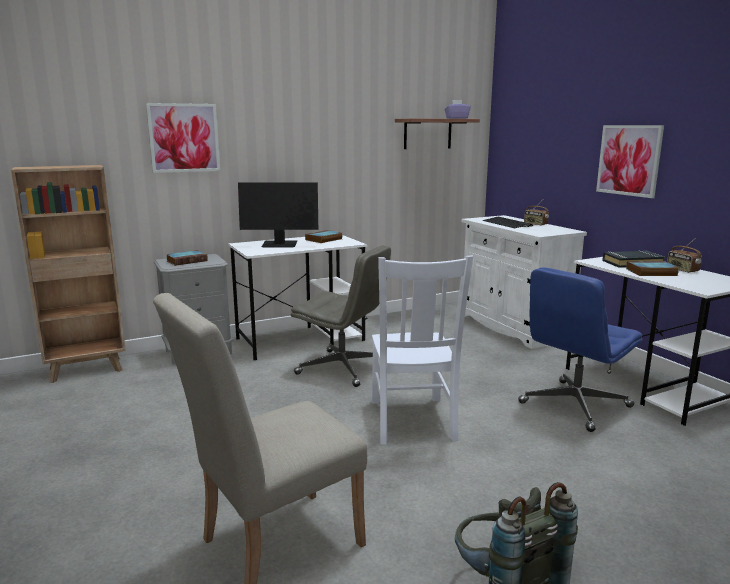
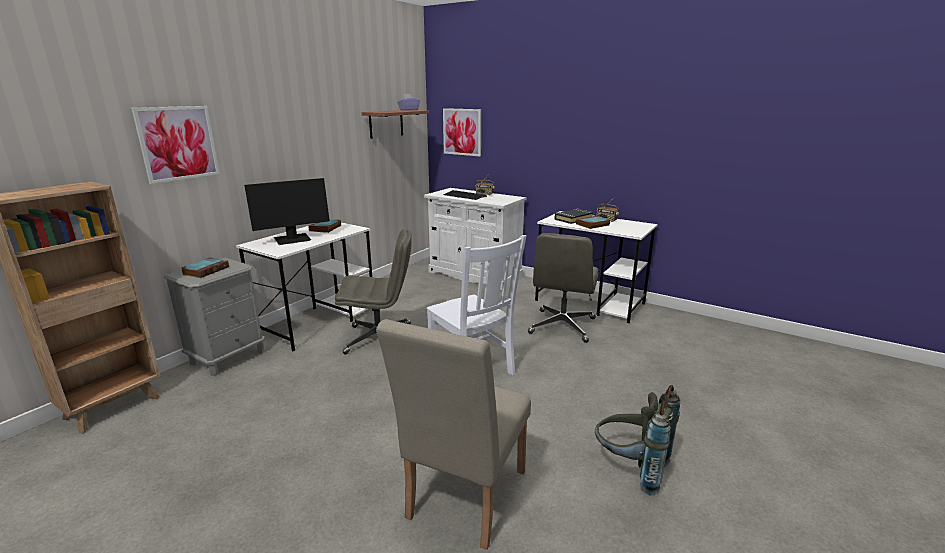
camera: 30 degrees left, 5 degrees up
(574, 405) = (562, 326): blue office chair -> grey office chair
(629, 160) = (555, 143): picture -> picture (462, 132)

